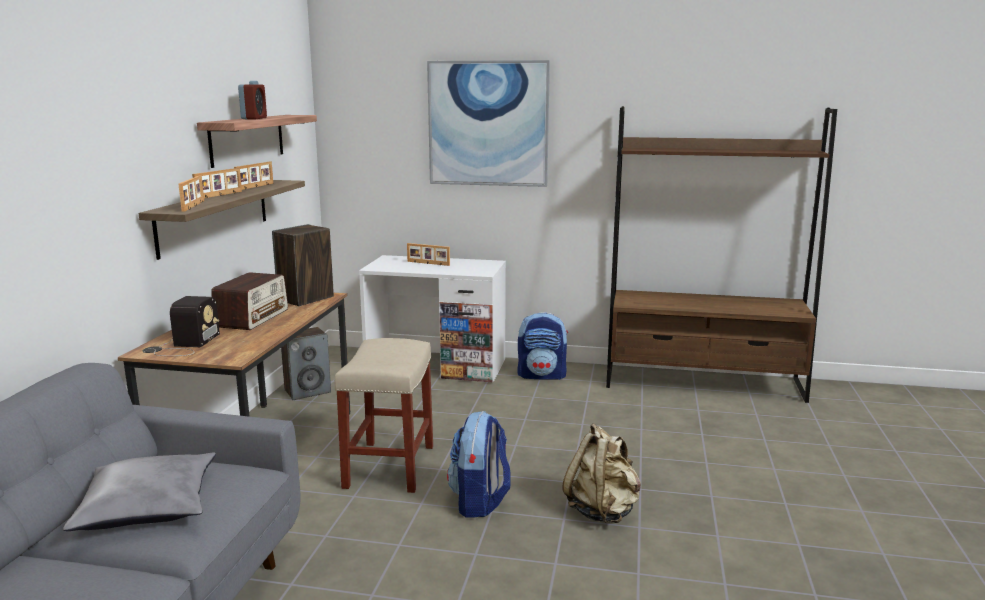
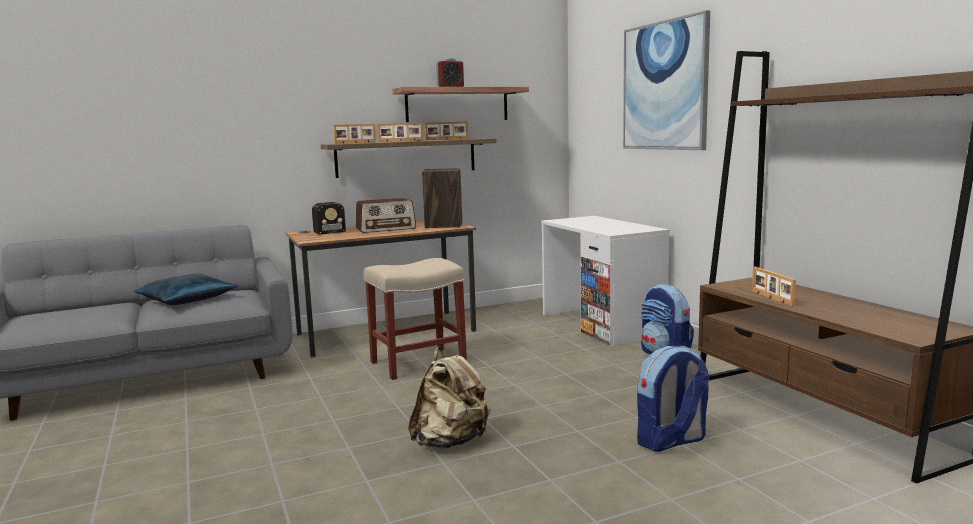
camera: 55 degrees right, 5 degrees down
(148, 505) = (187, 300): grey pillow -> blue pillow
(308, 391) = (486, 313): speaker -> none
(428, 263) = (601, 223): picture frame -> picture frame (771, 298)
(480, 502) = (406, 400): backpack -> backpack (670, 441)

